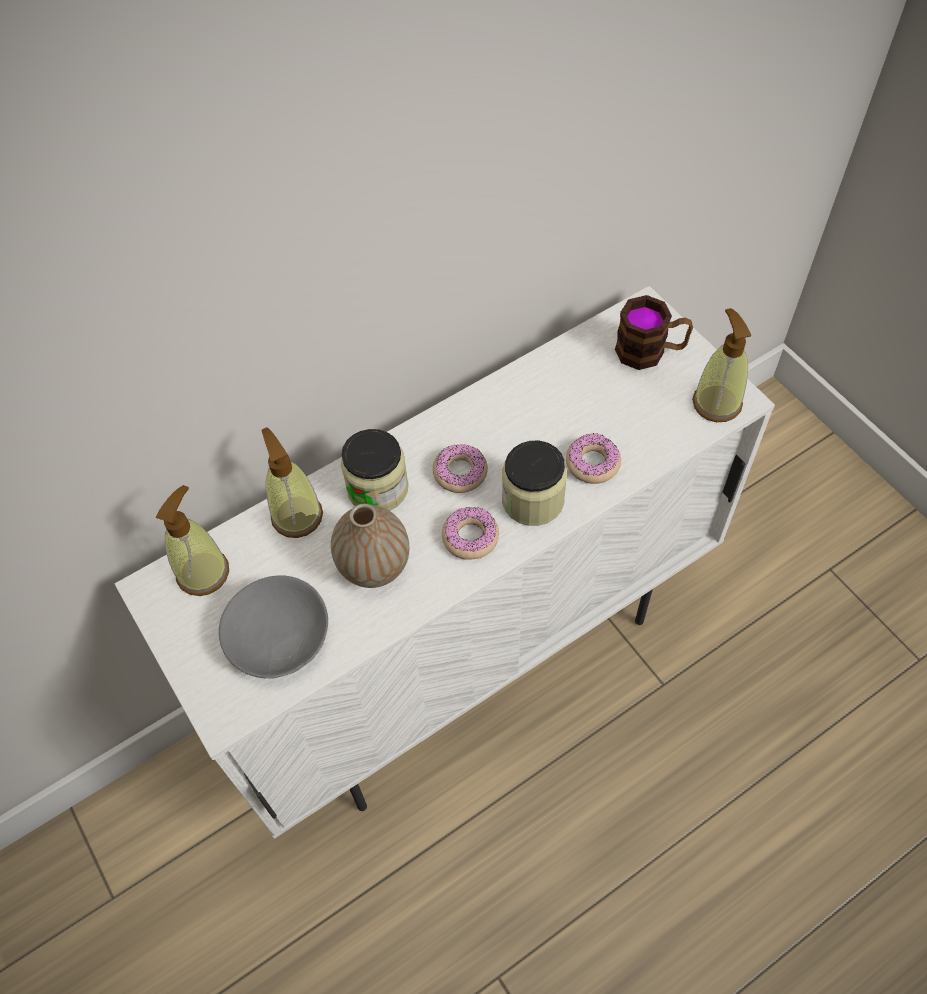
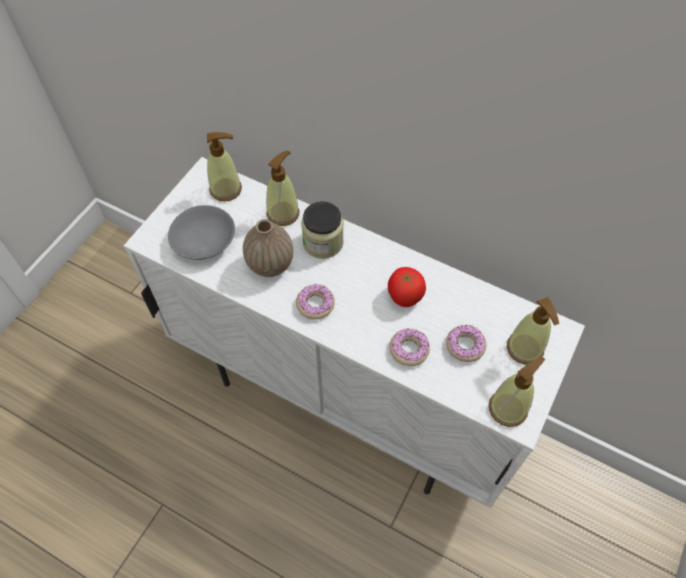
camera: 60 degrees right, 0 degrees up
(460, 472) = (358, 279): donut -> donut (465, 345)
(515, 434) = (404, 296): none -> tomato
(533, 500) = (361, 327): jar -> none
(650, 351) = (525, 349): mug -> soap dispenser

